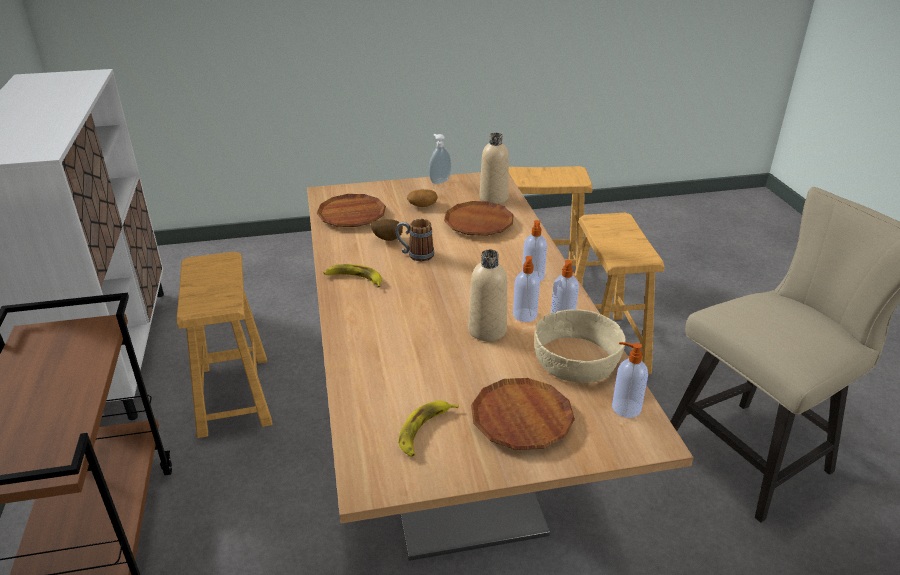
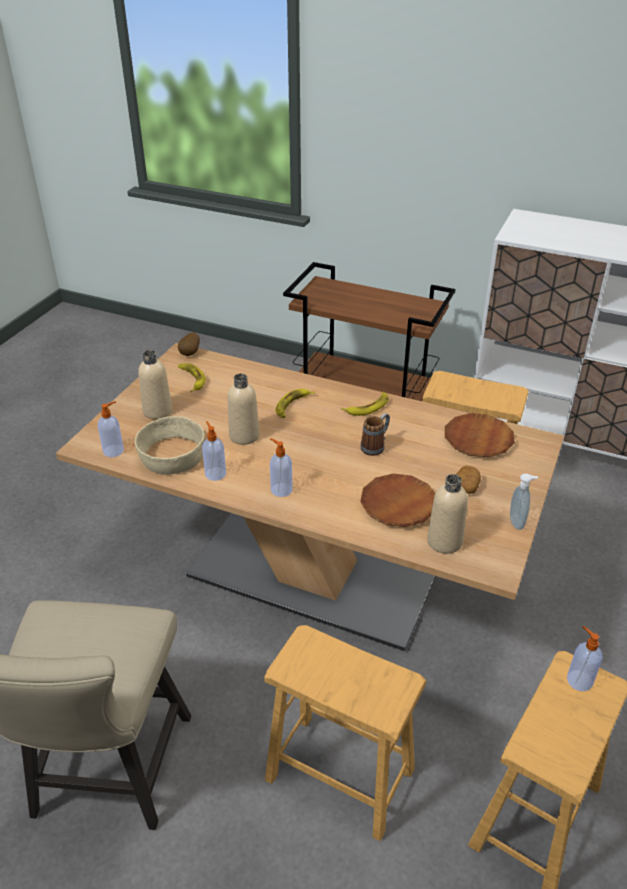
camera: 125 degrees right, 5 degrees up
(387, 239) = (415, 442): potato -> potato (190, 353)
(400, 323) = (292, 406): none -> banana
(521, 419) = (157, 411): brown plate -> beige bottle
(524, 316) = (240, 459): soap dispenser -> soap dispenser (578, 680)

